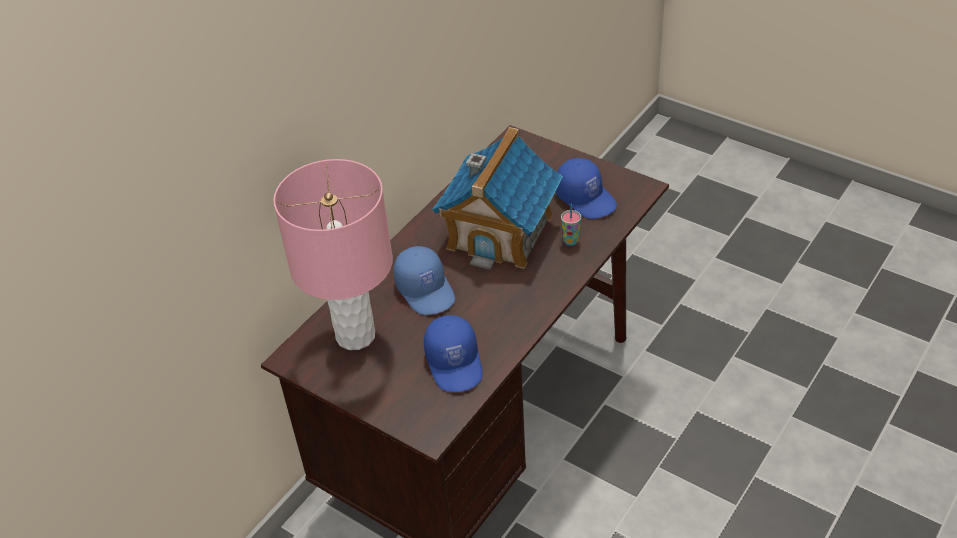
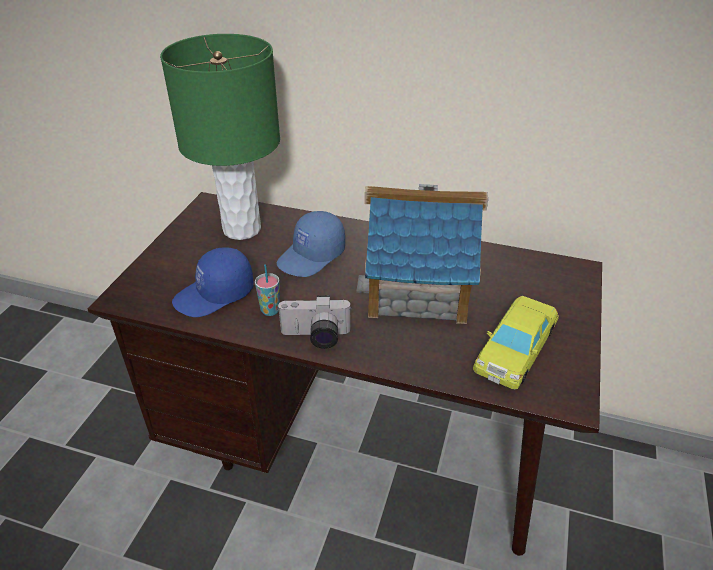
camera: 70 degrees right, 5 degrees down
(356, 335) = (242, 229): pink table lamp -> green table lamp
(536, 303) = (315, 337): none -> camera
(571, 241) = (431, 347): cup -> cup (270, 310)
(586, 198) = (515, 347): blue cap -> yellow toy car

